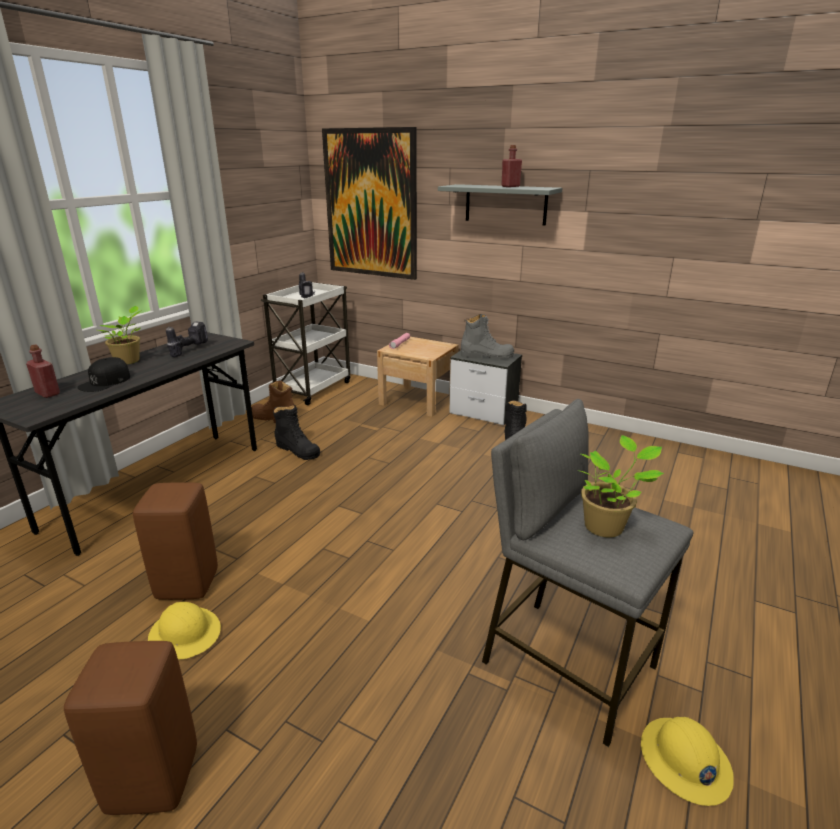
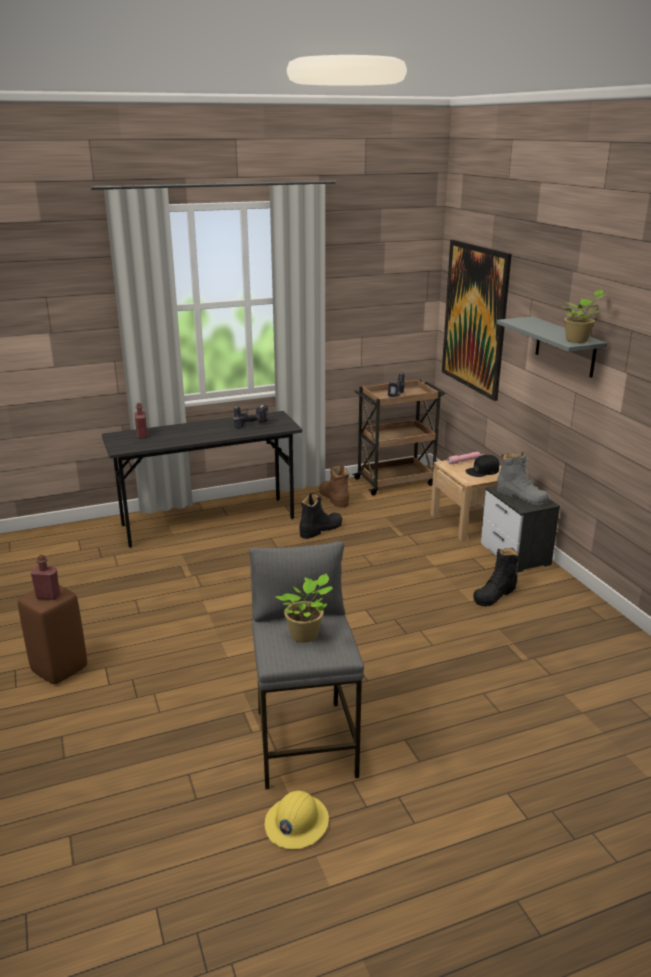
camera: 40 degrees right, 0 degrees up
(105, 382) = (177, 436): black cap -> black cap (482, 471)
(129, 361) = (208, 424): potted plant -> potted plant (578, 340)
(185, 634) = (134, 614): yellow hard hat -> none
(187, 584) = (162, 588): brown stool -> none
(297, 450) = (320, 529): black boot -> black boot turned 120 degrees counterclockwise
(313, 388) = (395, 481): white cart -> brown cart
(510, 186) = (560, 332): red bottle -> red bottle (48, 596)

